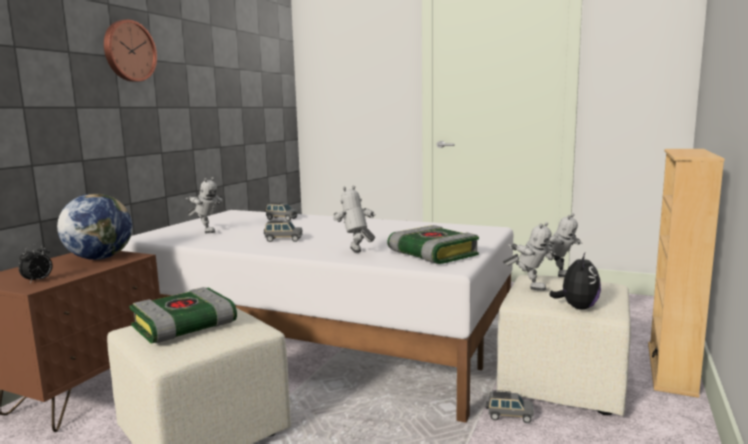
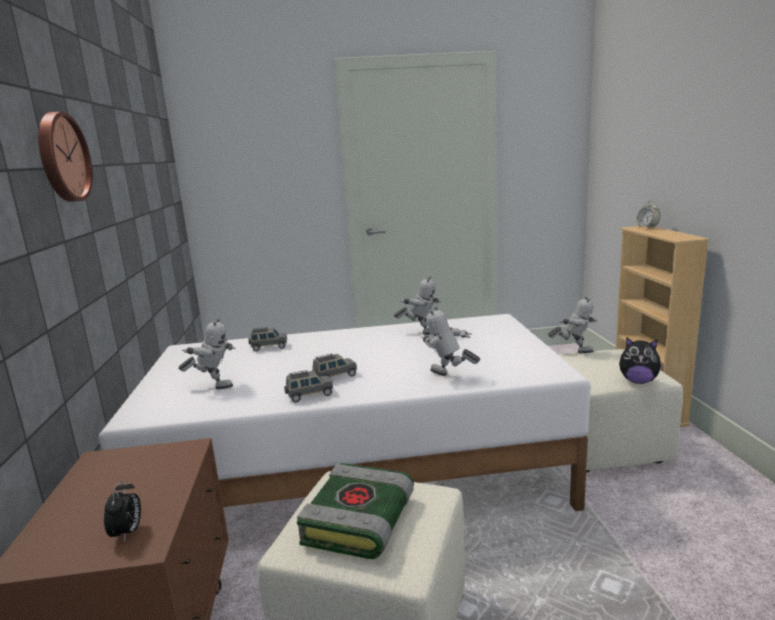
camera: 30 degrees left, 5 degrees up
(100, 258) = (142, 466): globe -> none
(431, 254) = (513, 361): book -> none
(509, 416) = (603, 490): grey toy car -> grey toy car (309, 395)
(529, 286) = (577, 369): toy robot -> toy robot (420, 332)
(577, 307) = (638, 381): plush toy -> plush toy turned 120 degrees clockwise
(692, 149) = (647, 227): none -> alarm clock

